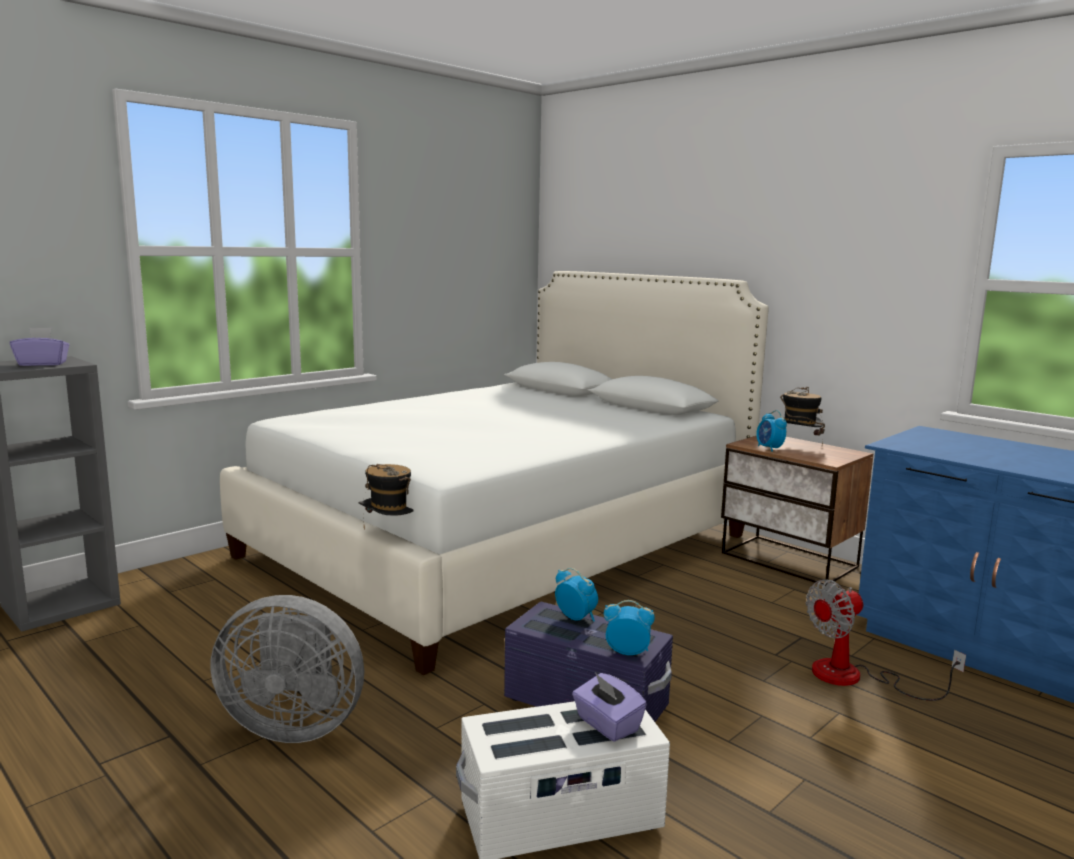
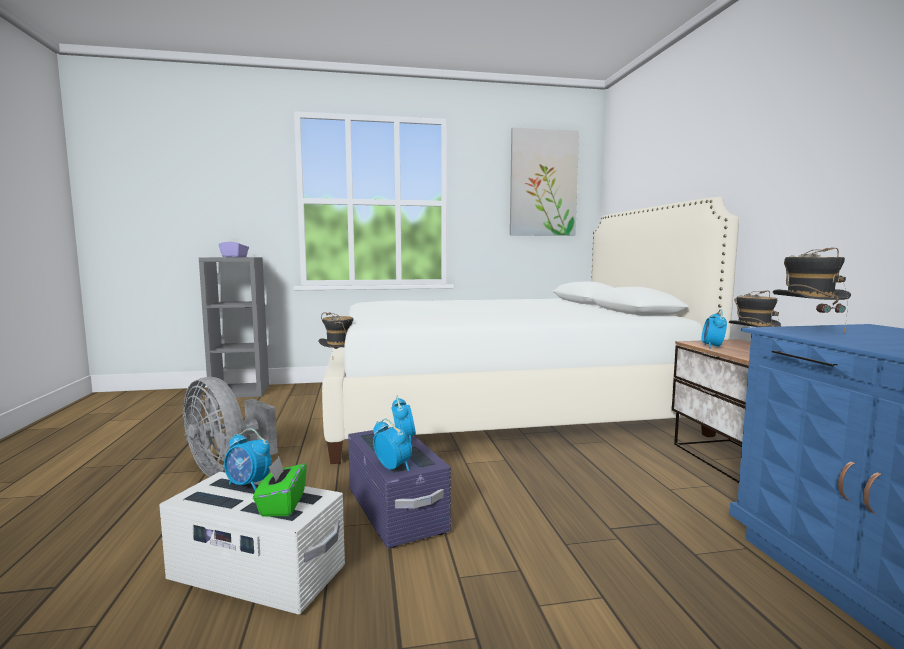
camera: 35 degrees right, 5 degrees down
(476, 222) = (543, 183): none -> picture
(529, 719) = (248, 485): none -> alarm clock
(607, 725) = (282, 505): purple tissue box -> green tissue box
(855, 678) = (668, 574): fan -> none
(906, 441) = (807, 329): none -> hat

